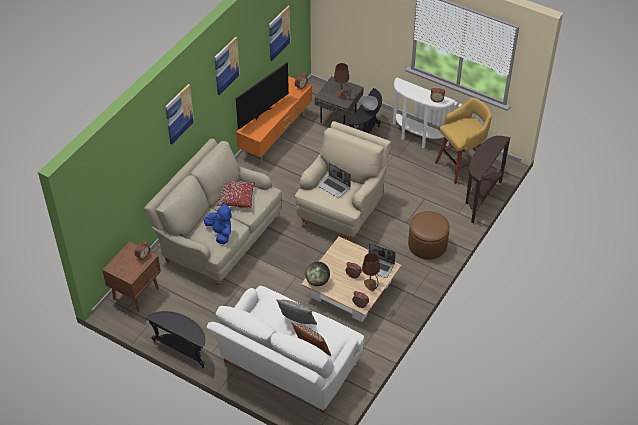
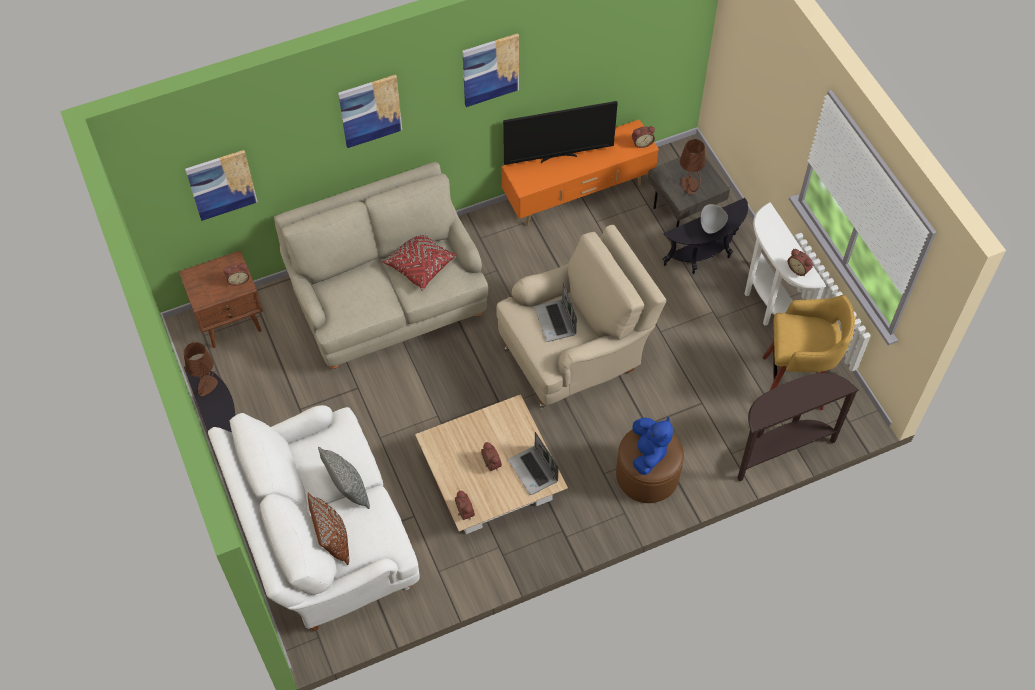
camera: 35 degrees right, 10 degrees up
(220, 233) = (359, 303): blue plush toy -> blue plush toy (648, 453)
(279, 33) = (626, 52): picture -> picture (221, 184)
(317, 281) = (438, 444): globe -> none
(370, 285) = (501, 492): brown table lamp -> brown table lamp (207, 386)

